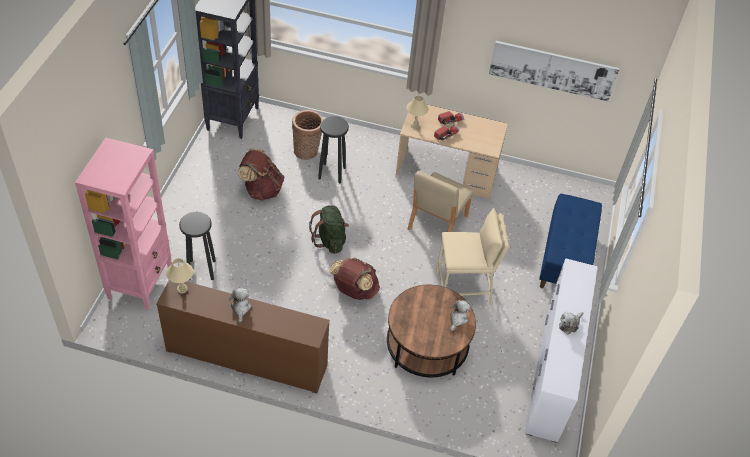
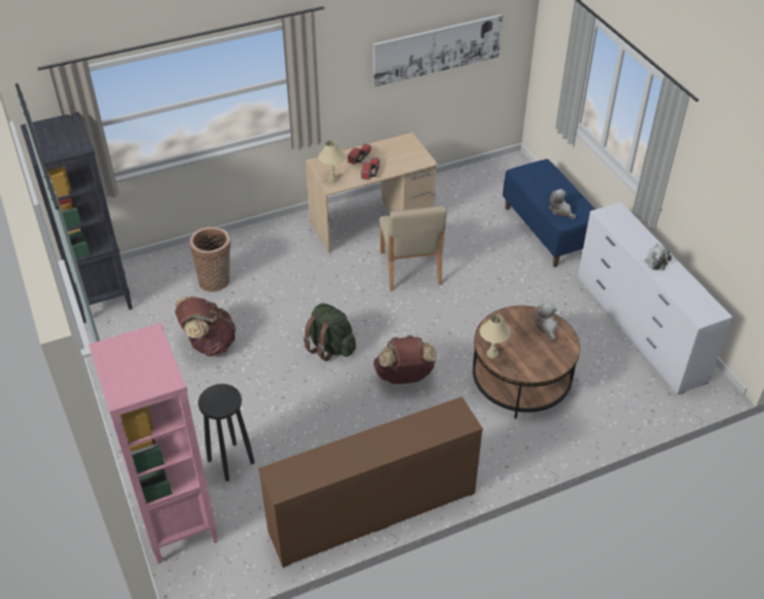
camera: 35 degrees left, 5 degrees down
(182, 289) = (284, 471): beige table lamp -> beige table lamp (492, 354)
(240, 308) = (366, 446): plush toy -> plush toy (561, 211)
(332, 173) = (264, 285): black stool -> none
(463, 289) = (496, 310): beige stool -> none

